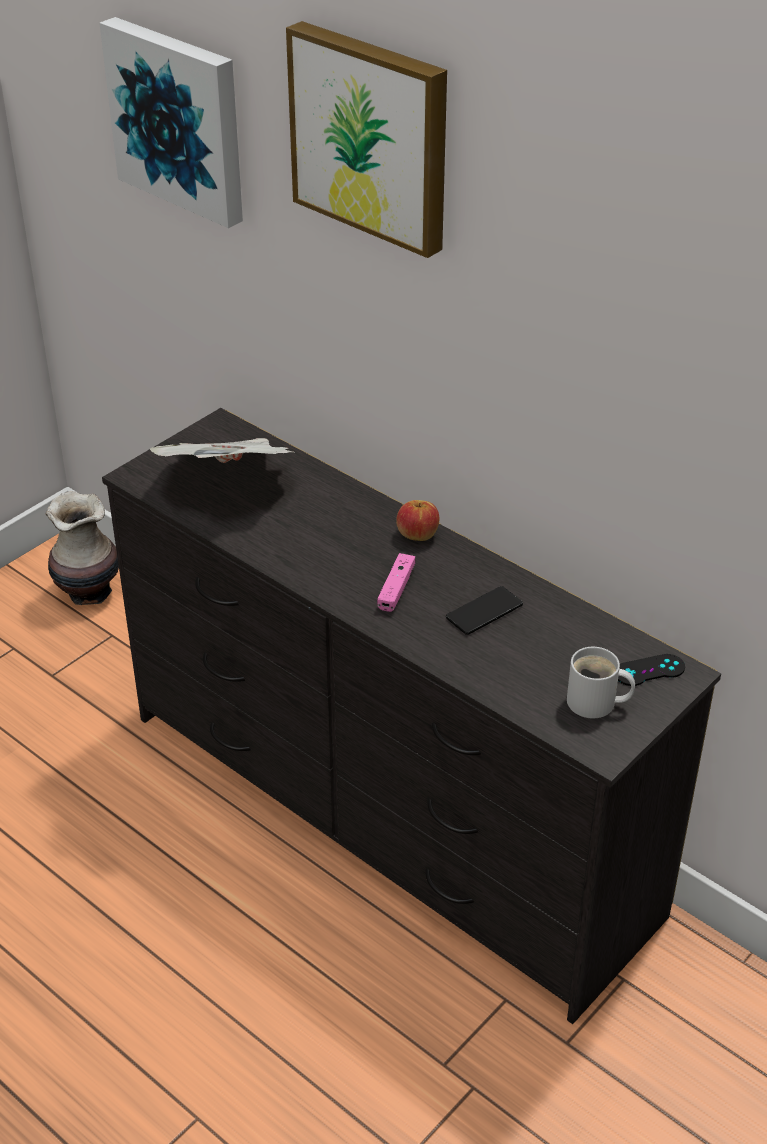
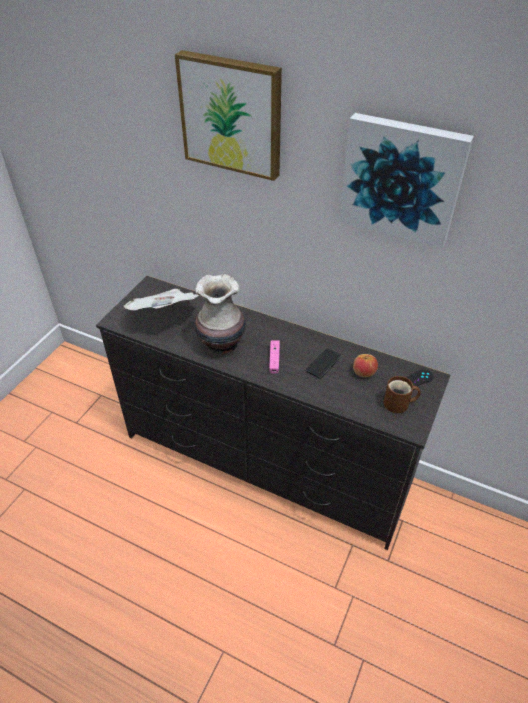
camera: 15 degrees left, 5 degrees up
(88, 592) = (82, 375): vase -> vase (222, 345)
(179, 119) = (105, 120): picture -> picture (402, 179)
(417, 534) = (273, 327): apple -> apple (363, 372)
(595, 703) = (398, 404): white mug -> brown mug

